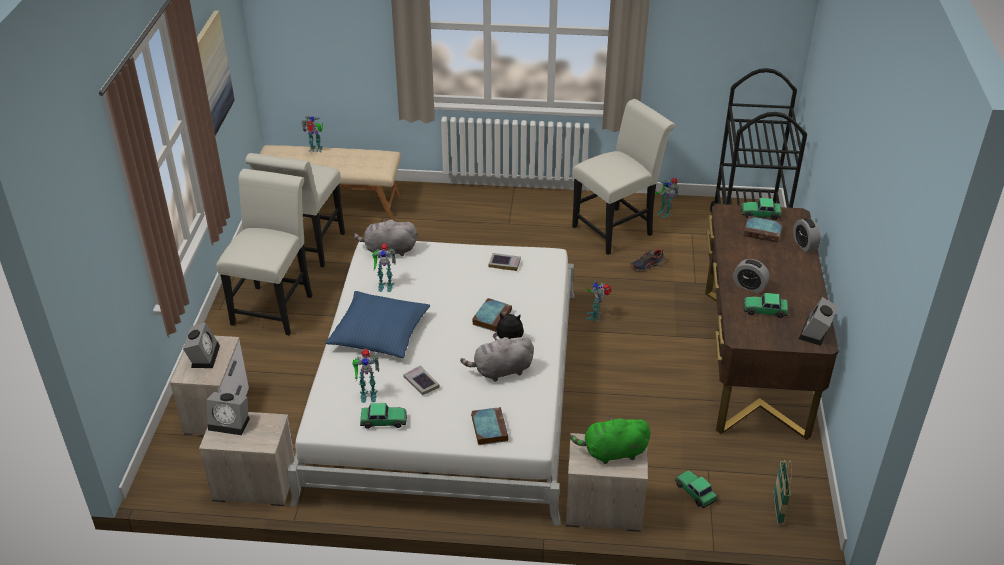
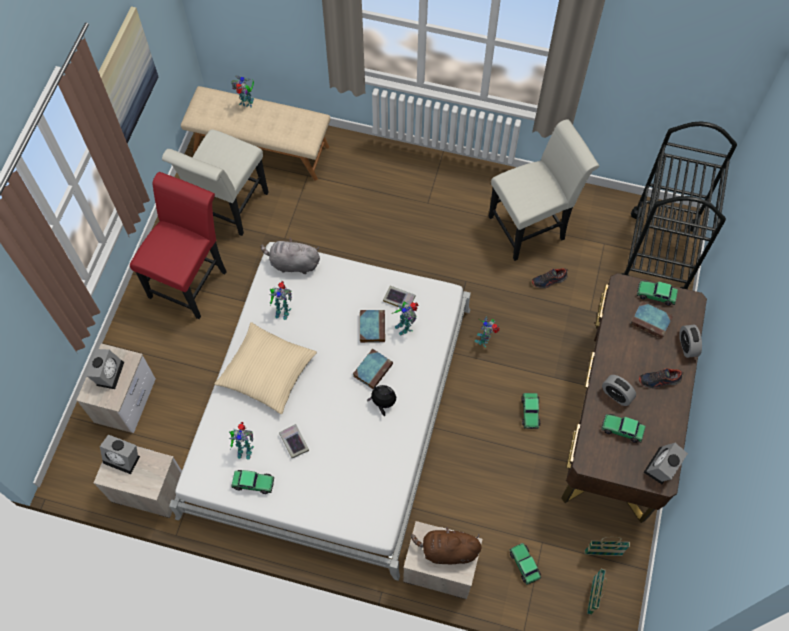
camera: 10 degrees right, 25 degrees up
(275, 306) = (191, 279): white chair -> red chair
(379, 333) = (267, 372): blue pillow -> beige pillow
(489, 428) = (344, 505): book -> book (372, 326)
(500, 371) = (368, 438): grey plush toy -> none
(612, 452) = (447, 550): green plush toy -> brown plush toy
(660, 366) = (530, 412): none -> toy car
(665, 212) = (585, 210): toy robot -> toy robot (405, 326)
(776, 470) = (603, 553): none -> basket
(787, 271) = (659, 380): none -> shoe

